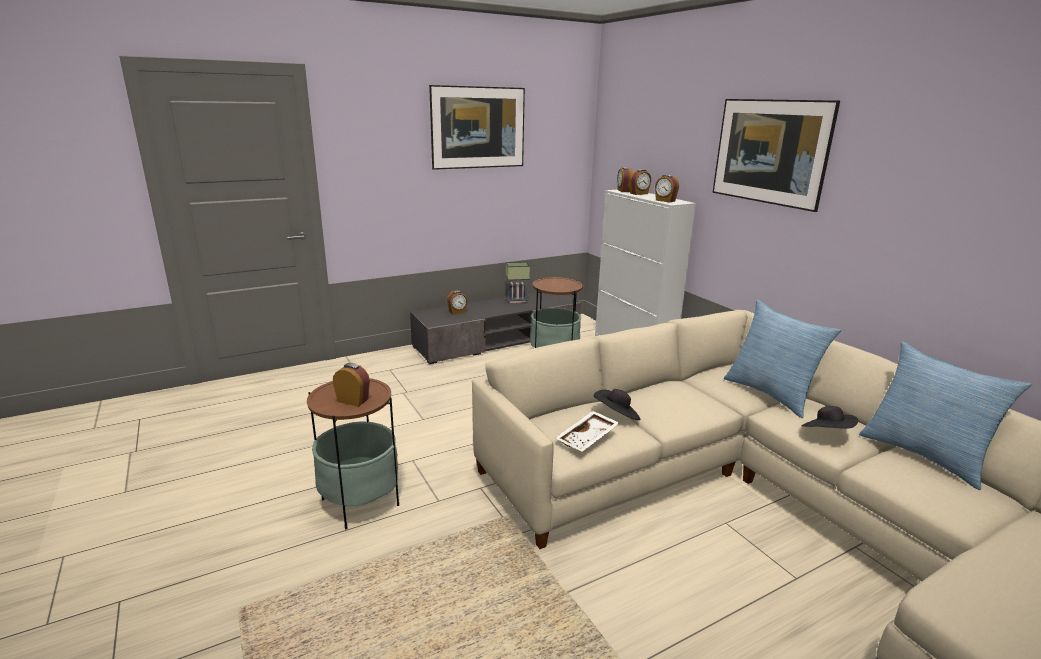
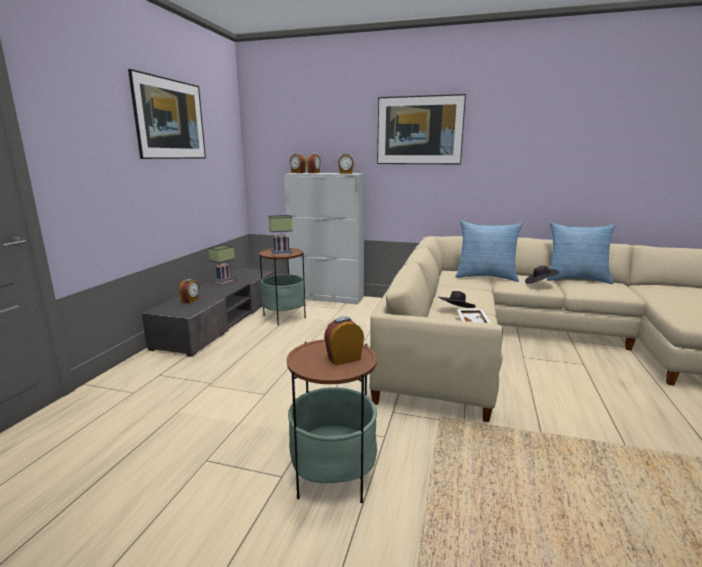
camera: 45 degrees left, 5 degrees down
(554, 286) = (282, 253): none -> table lamp

